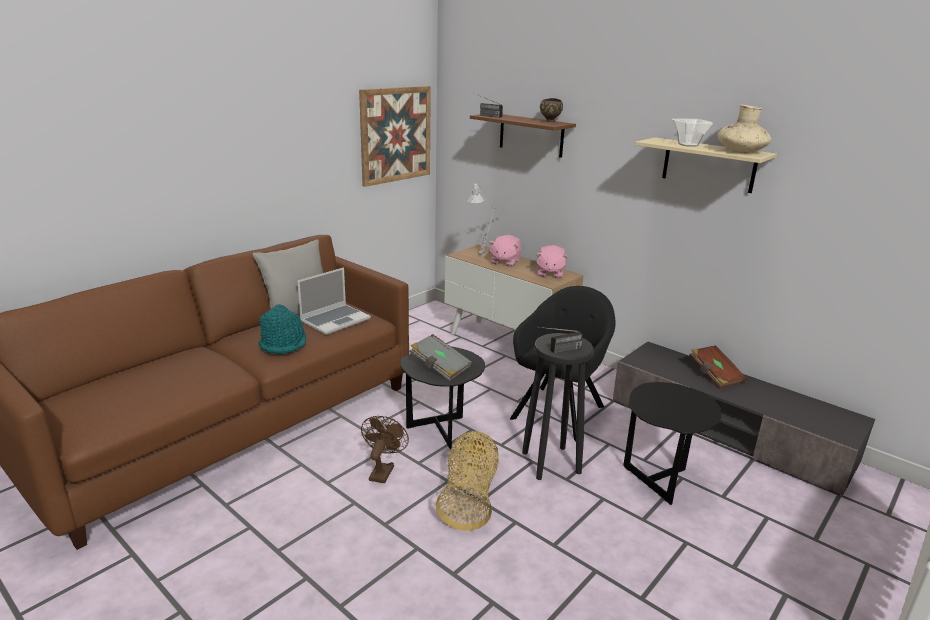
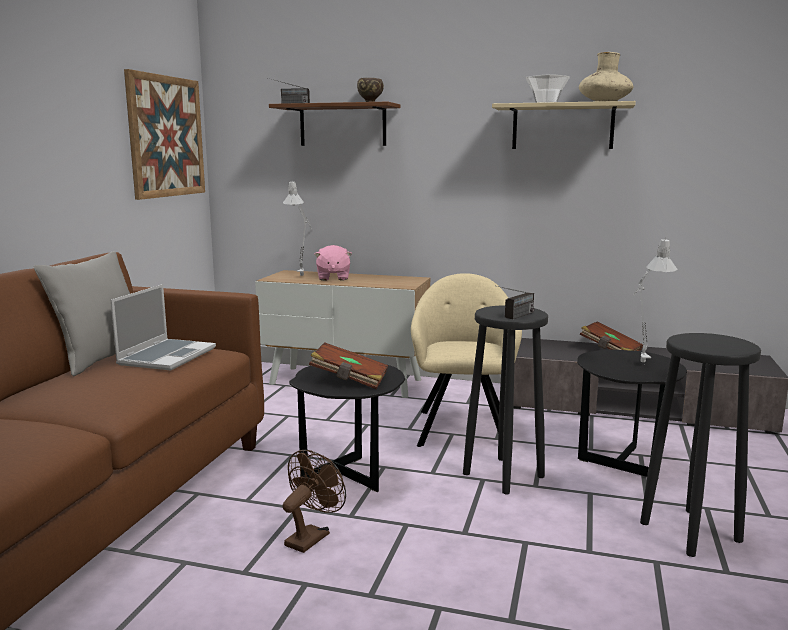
camera: 25 degrees left, 10 degrees down
(283, 344) = (115, 388): turquoise hat -> none
(383, 470) = (311, 536): brown fan -> brown fan turned 45 degrees clockwise
(440, 367) = (349, 380): grey book -> brown book
(469, 496) = (447, 533): basket -> none
(550, 273) = (395, 280): pink plush toy -> none
(559, 410) = (462, 427): black armchair -> beige armchair
(650, 557) = (691, 531): none -> black stool
(686, 404) = (640, 361): none -> grey table lamp

